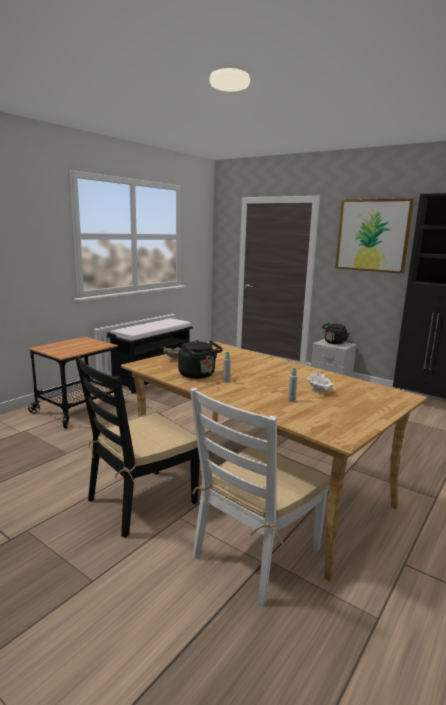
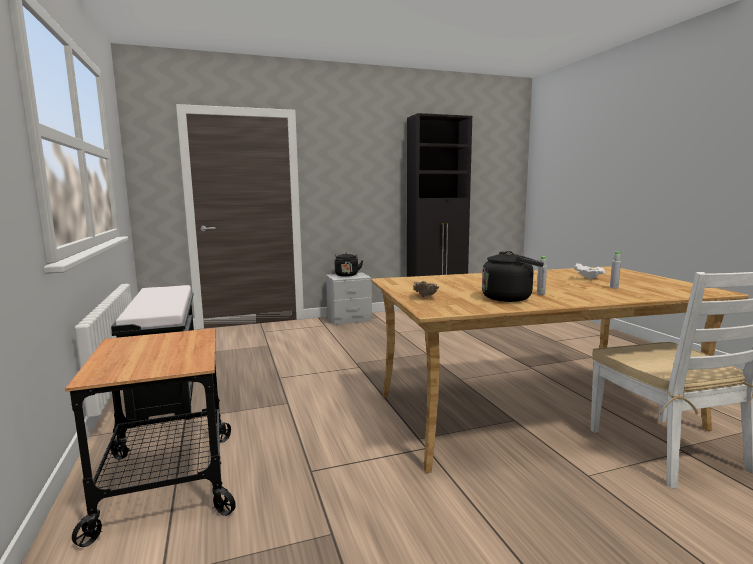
camera: 55 degrees left, 5 degrees down
(141, 501) = (539, 493): black chair -> none
(372, 235) = (361, 155): picture -> none

